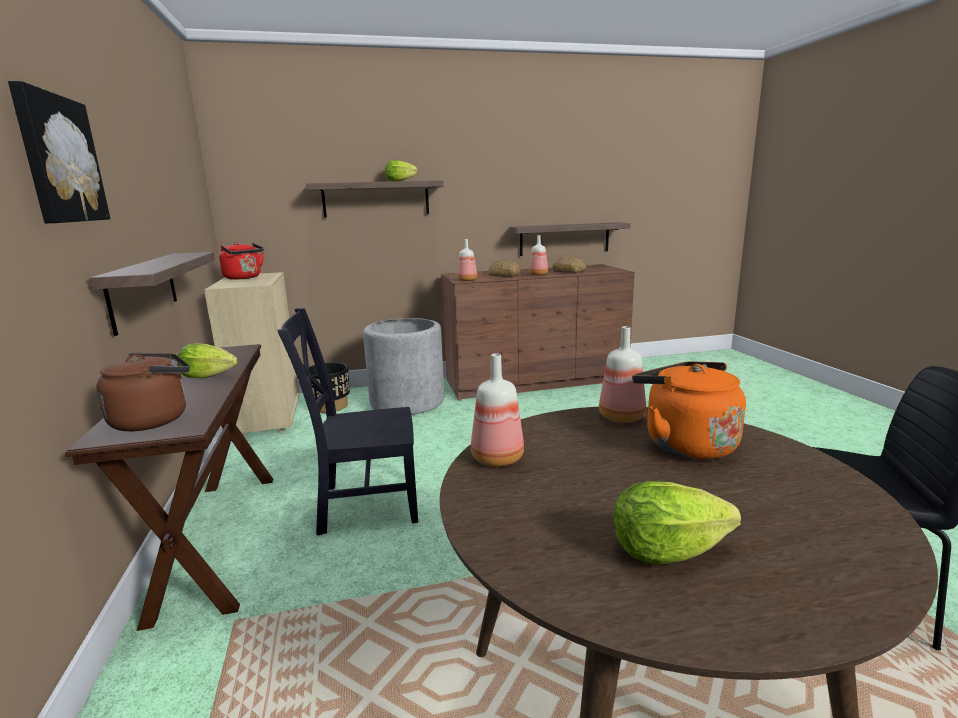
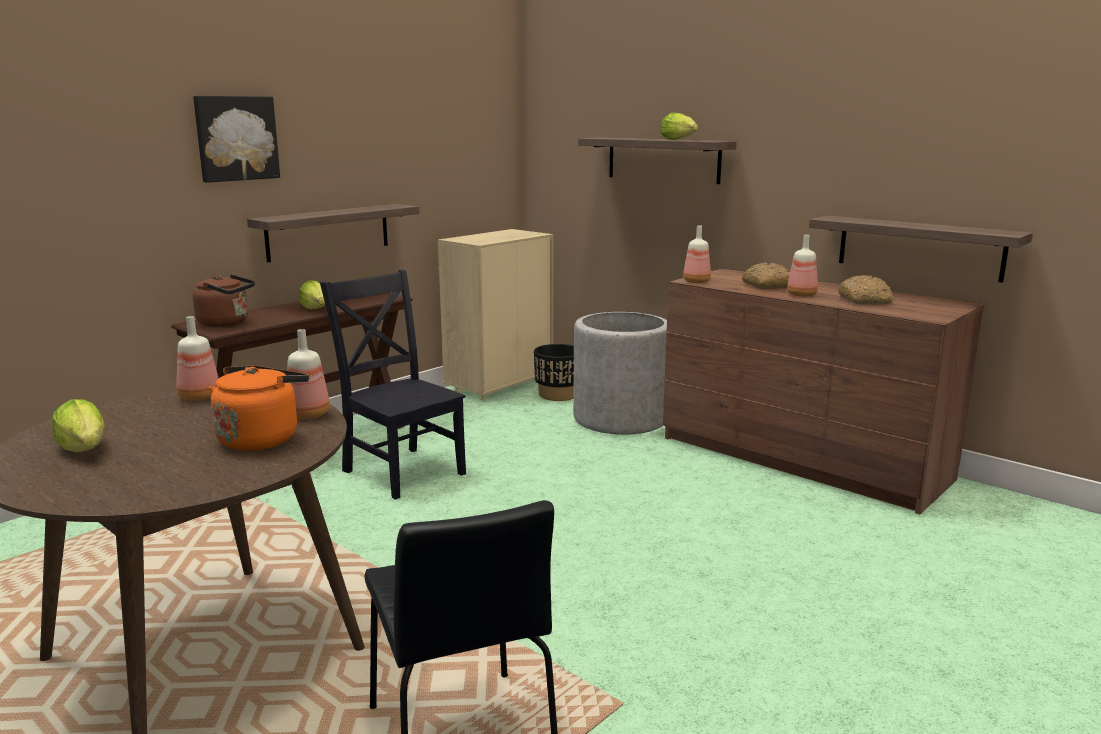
camera: 55 degrees right, 0 degrees up
(244, 278) = (503, 234): red kettle -> none

